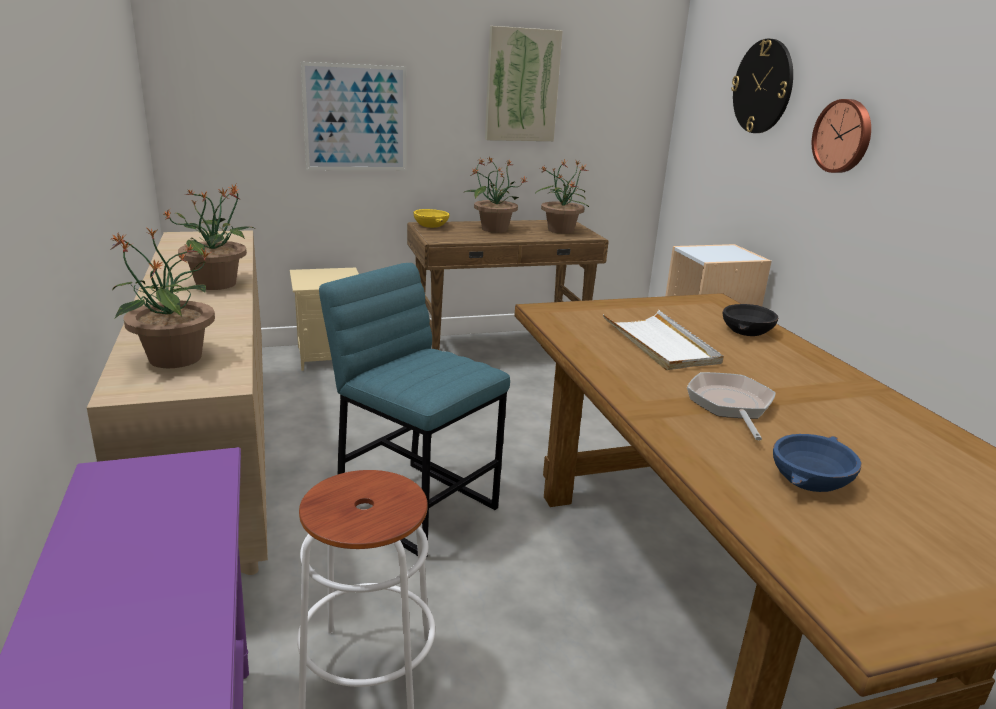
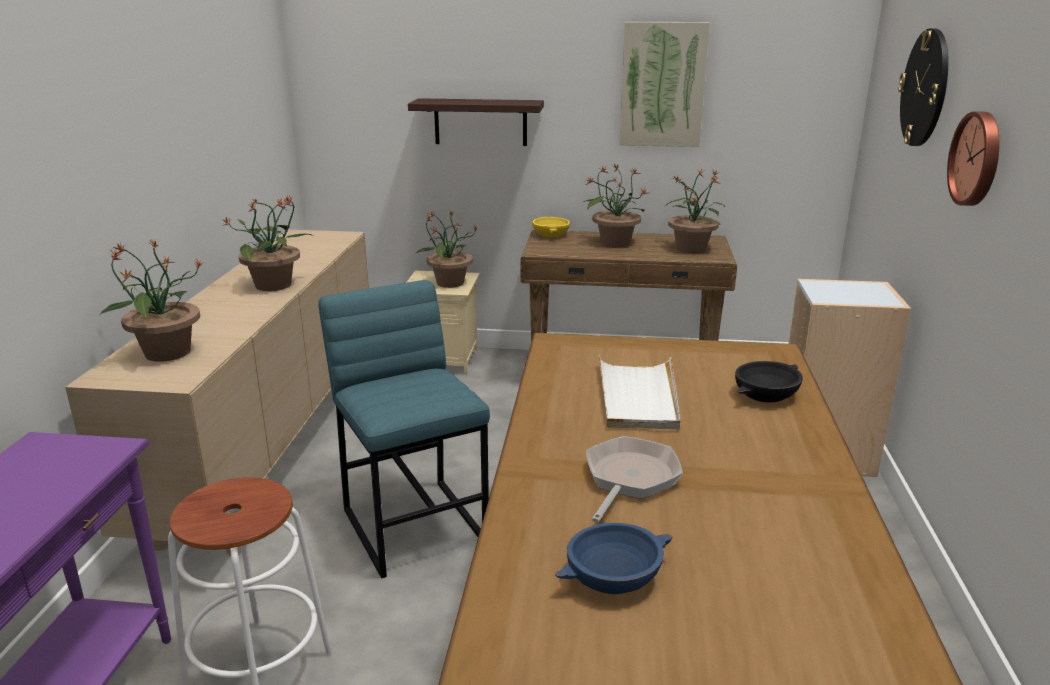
camera: 25 degrees right, 0 degrees up
(336, 278) = (449, 283): none -> potted plant
(355, 118) = (480, 122): picture -> shelf

